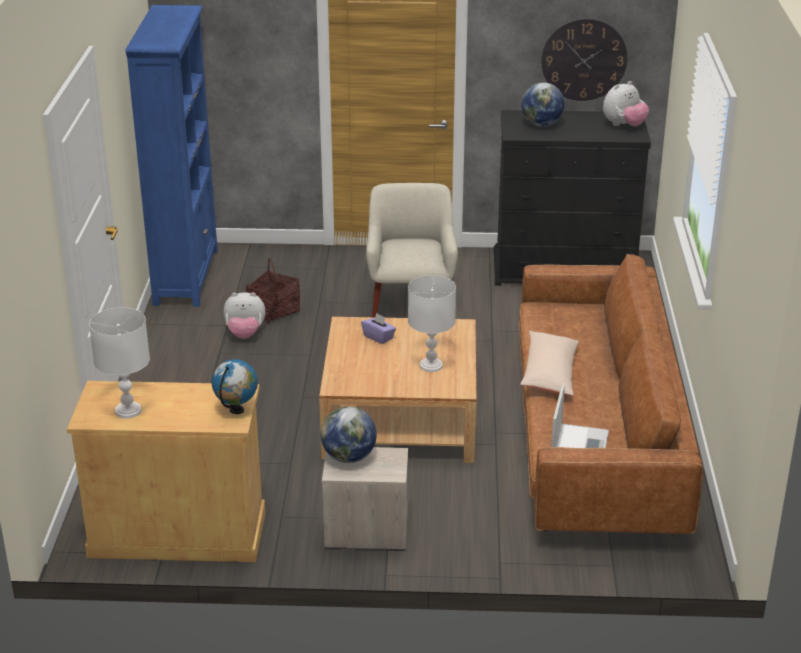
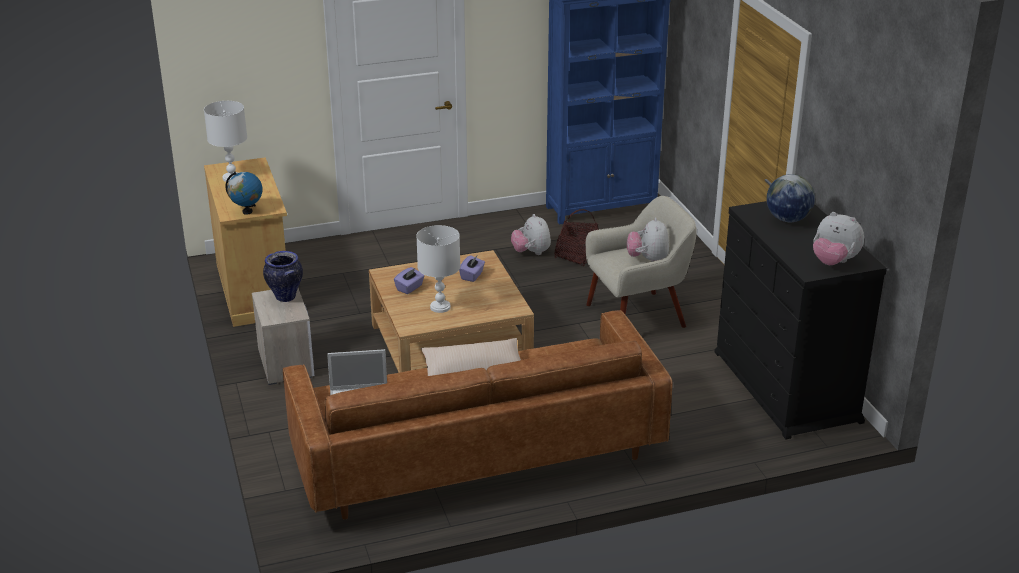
camera: 70 degrees right, 0 degrees up
(348, 457) = (285, 297): globe -> vase
(379, 376) = (409, 288): none -> purple tissue box
(415, 243) = (647, 260): none -> plush toy
(584, 59) = (864, 180): wall clock -> none

